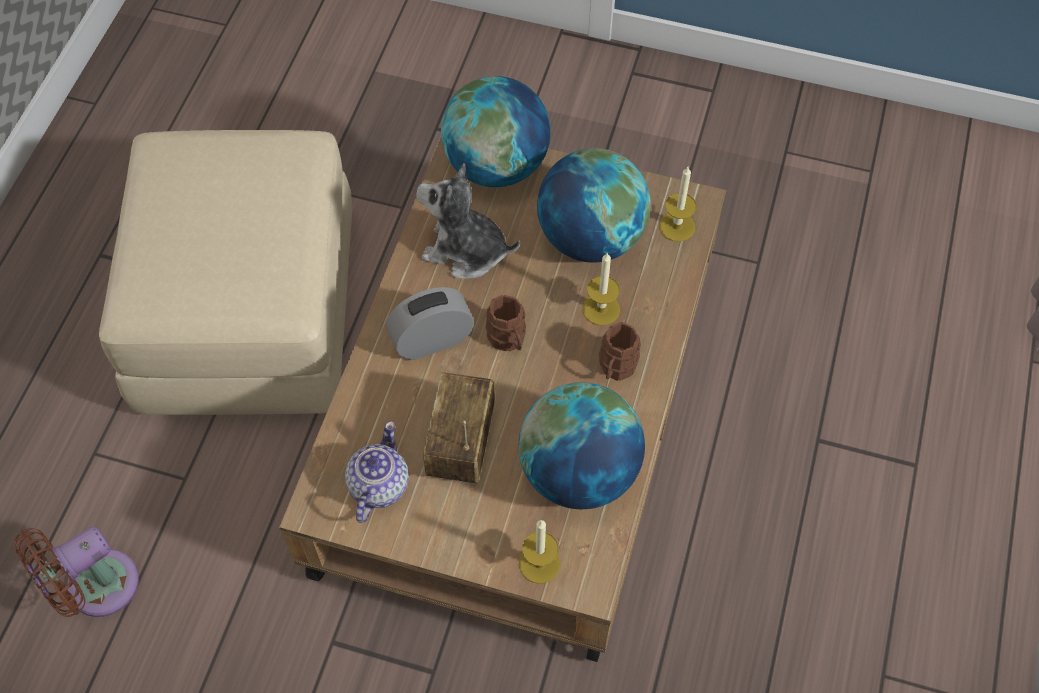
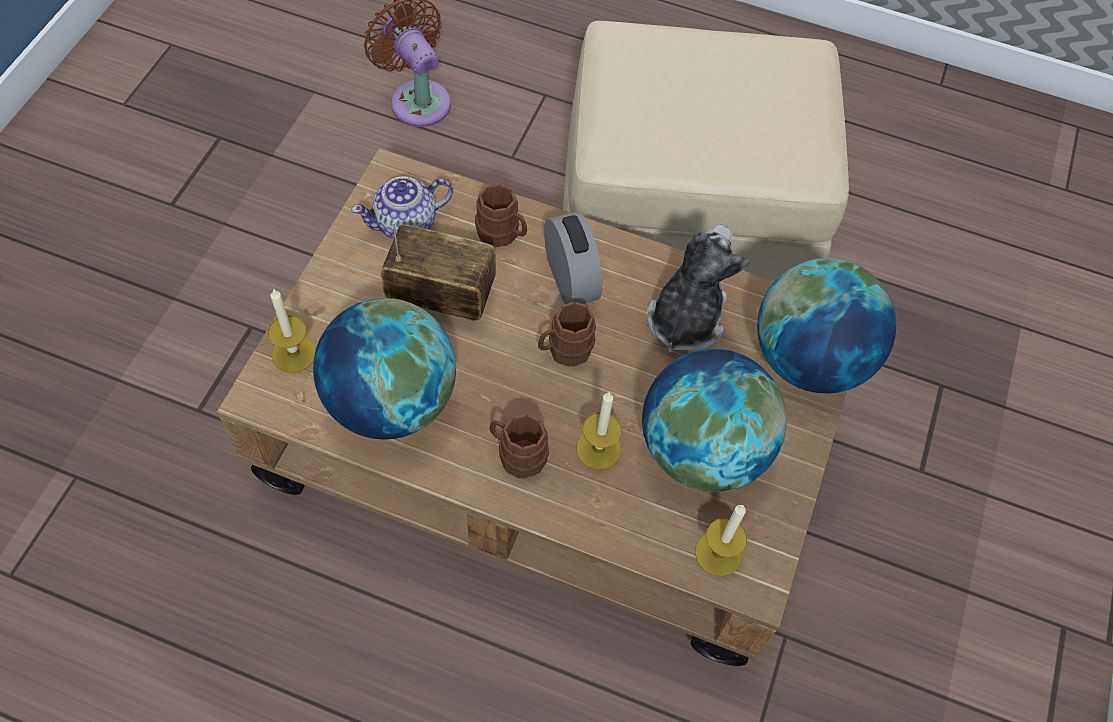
camera: 90 degrees right, 0 degrees up
(378, 486) = (406, 223): teapot -> teapot turned 135 degrees clockwise
(385, 400) = (502, 234): none -> brown mug

